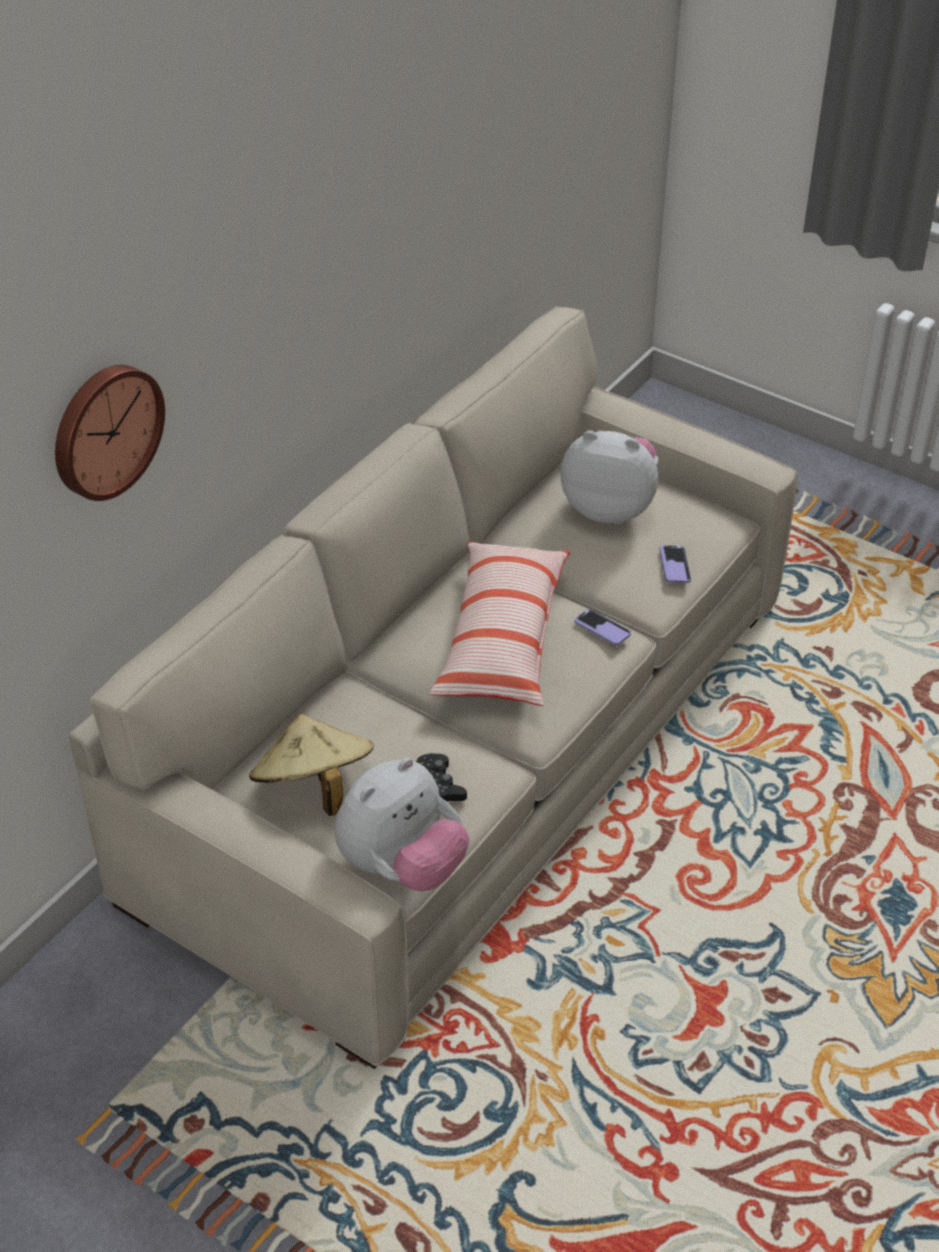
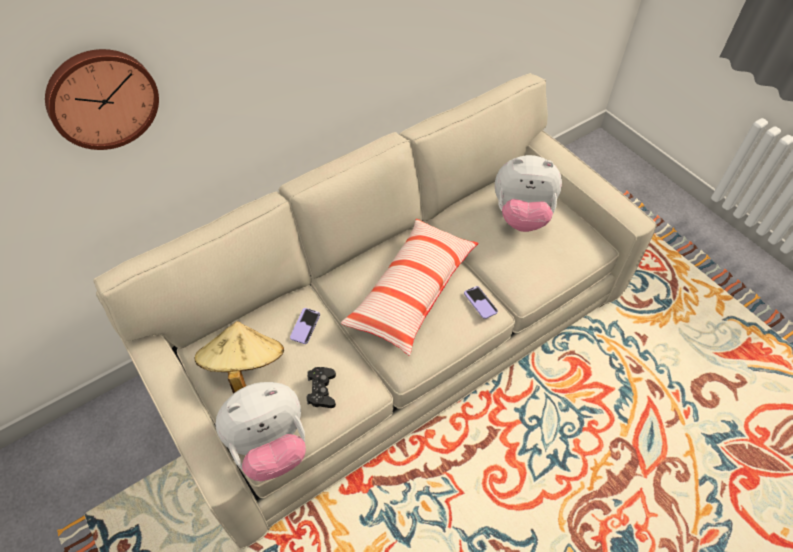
camera: 20 degrees right, 10 degrees up
(609, 508) = (522, 216): plush toy -> plush toy turned 150 degrees clockwise
(674, 565) = (548, 269): phone -> phone (305, 326)

